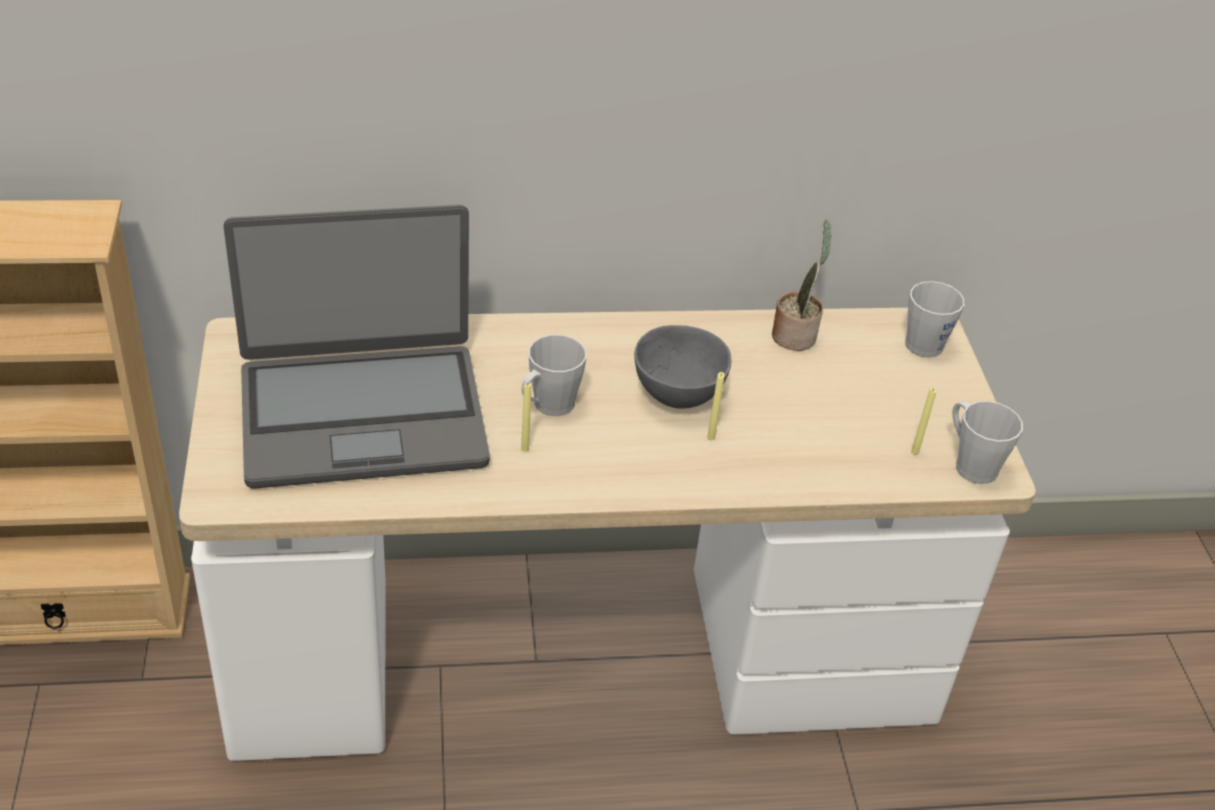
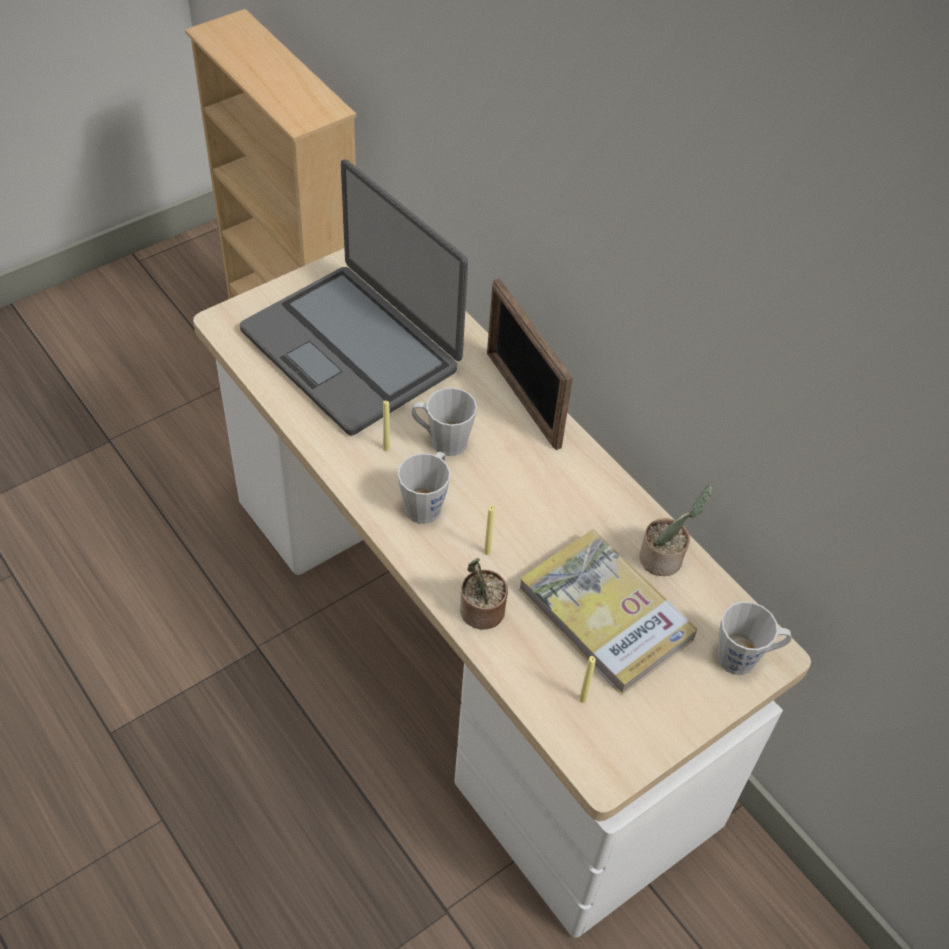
camera: 60 degrees right, 10 degrees up
(540, 331) = (522, 399): none -> picture frame
(677, 396) = (518, 511): grey bowl -> none
(779, 473) = (480, 613): none -> potted plant
(832, 397) = (605, 614): none -> book
(970, 463) = (602, 747): grey mug -> grey mug (426, 503)

